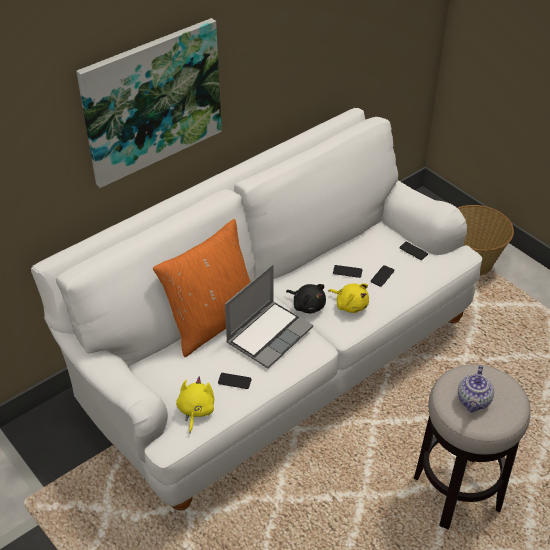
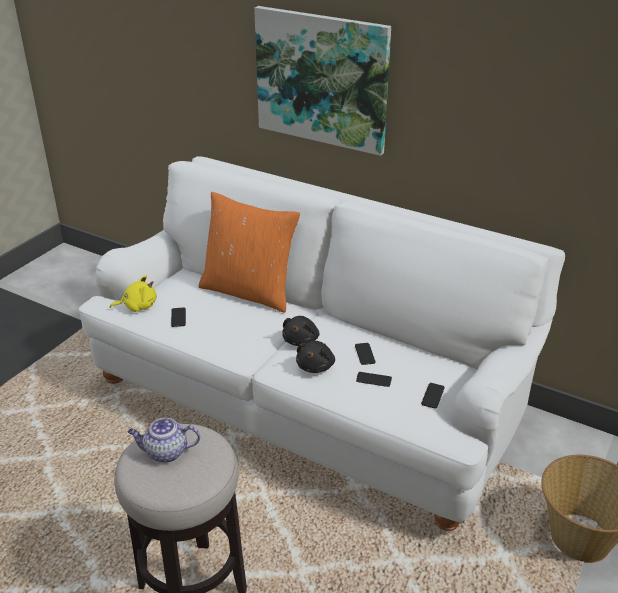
camera: 70 degrees right, 10 degrees down
(269, 334) = (246, 324): laptop -> none
(350, 304) = (316, 366): yellow plush toy -> black plush toy

